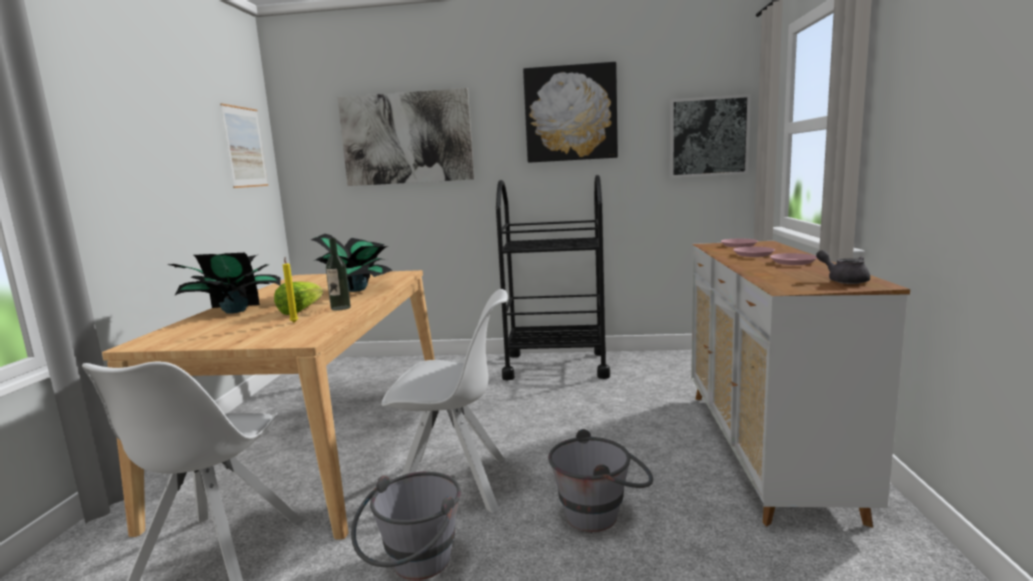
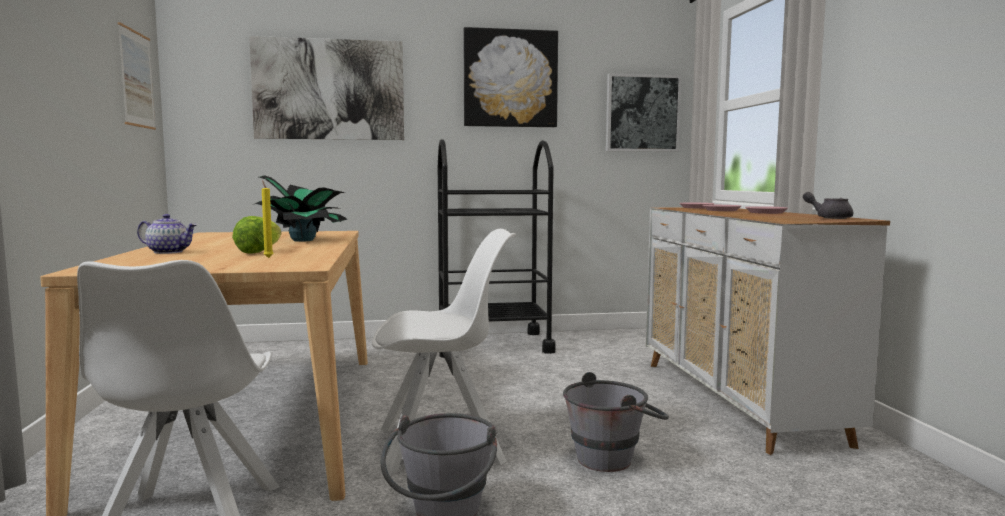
camera: 15 degrees left, 5 degrees down
(234, 311) = (169, 252): potted plant -> teapot
(340, 308) = (308, 250): bottle -> none

